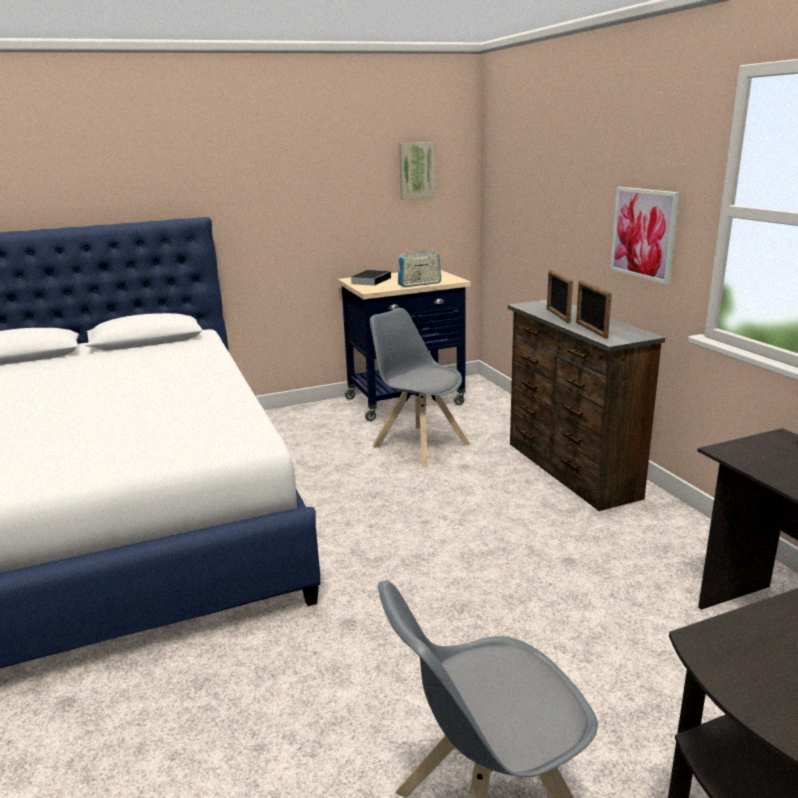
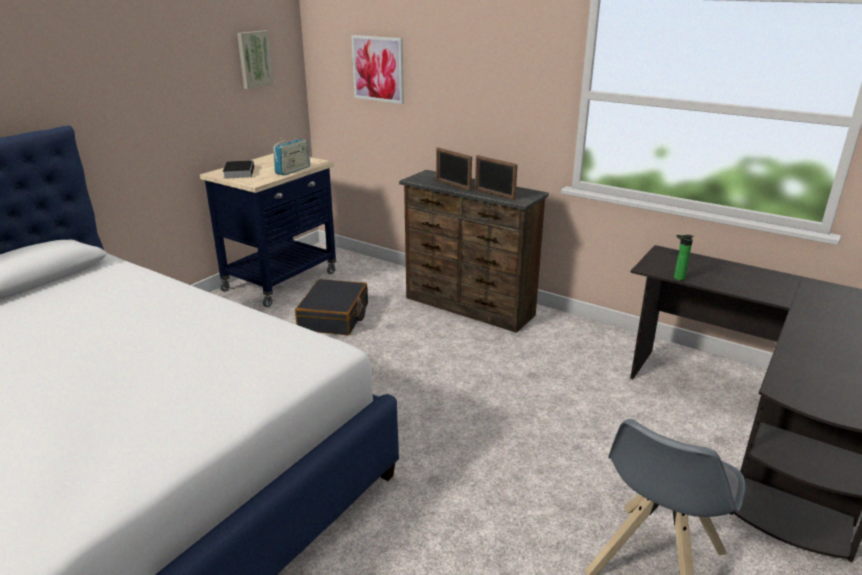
camera: 35 degrees left, 5 degrees up
(419, 444) = (334, 317): grey chair -> black suitcase
(644, 233) = (507, 112): picture -> picture (378, 69)
(755, 471) = (677, 278): none -> bottle

